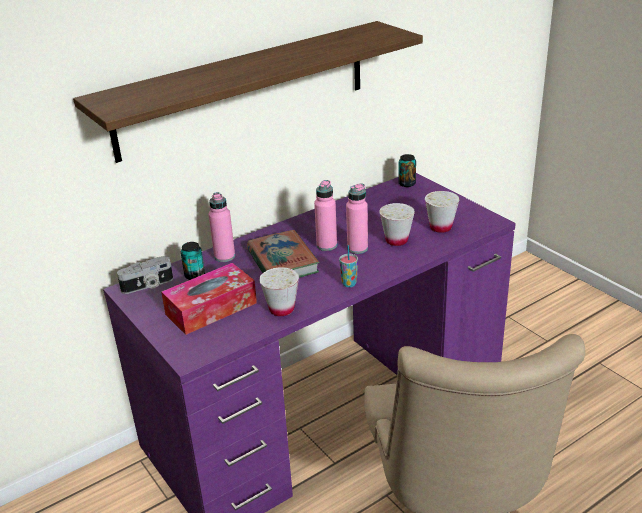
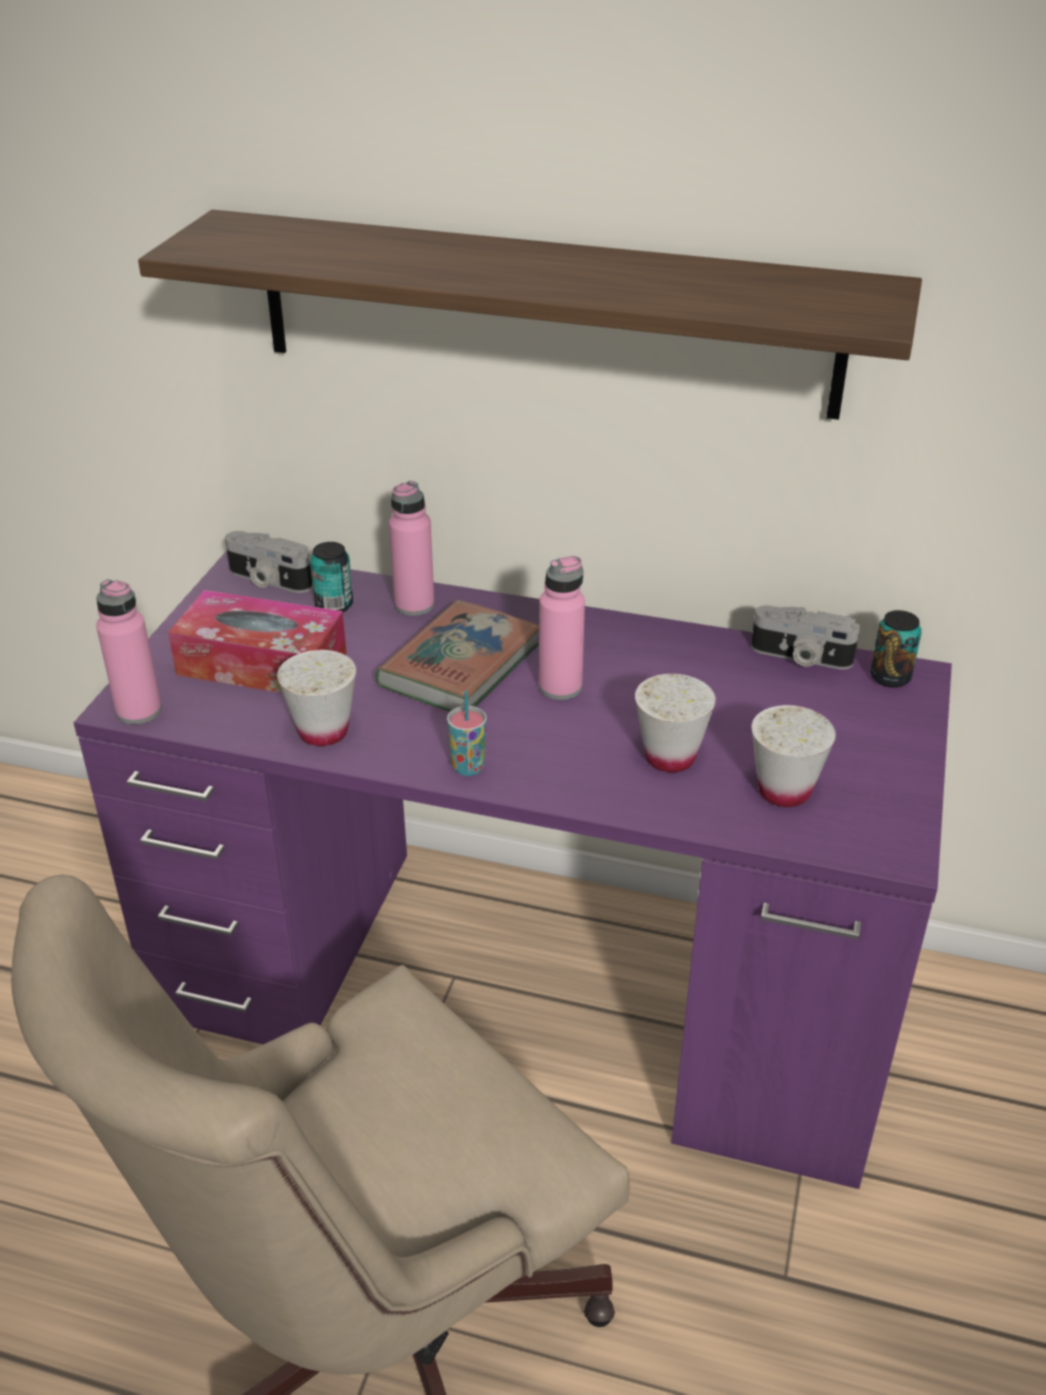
camera: 50 degrees right, 5 degrees up
(357, 248) = (590, 725): pink bottle -> pink bottle (139, 711)
(374, 193) = (800, 657): none -> camera

